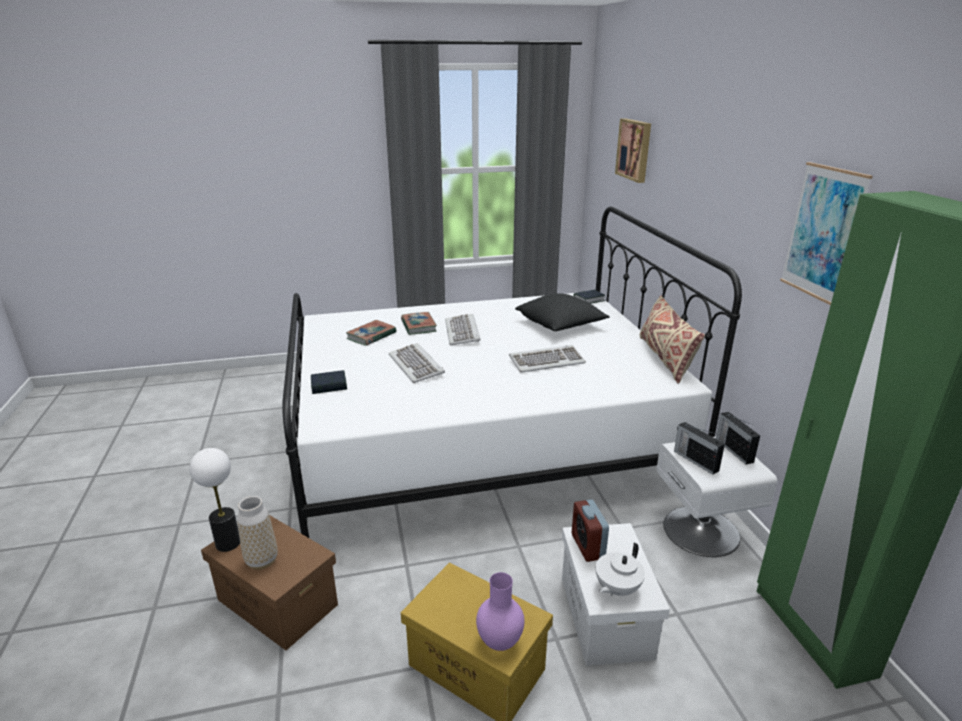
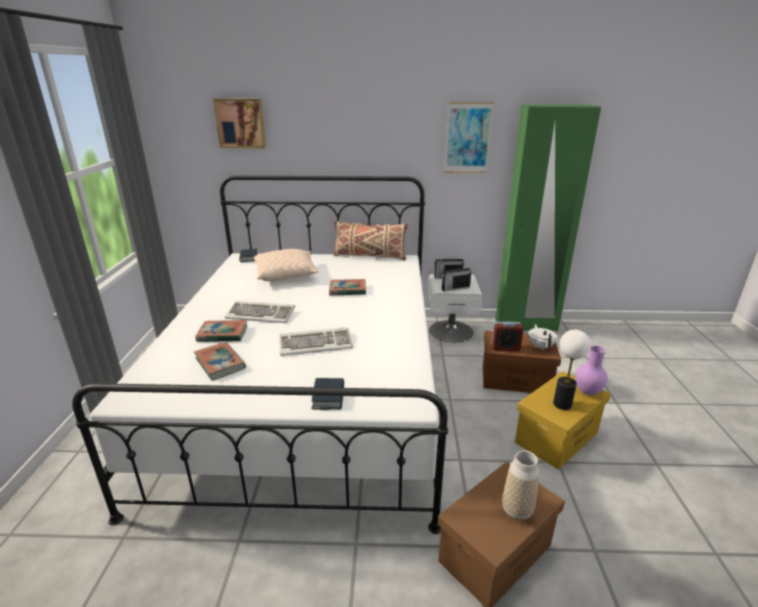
camera: 75 degrees left, 0 degrees up
(228, 543) = (489, 541): table lamp -> table lamp (562, 404)
(546, 361) = (347, 290): keyboard -> book
(561, 324) = (286, 275): black pillow -> beige pillow
(606, 617) = (516, 379): white storage box -> brown storage box
(616, 588) = (540, 346): white teapot -> white teapot turned 150 degrees counterclockwise

